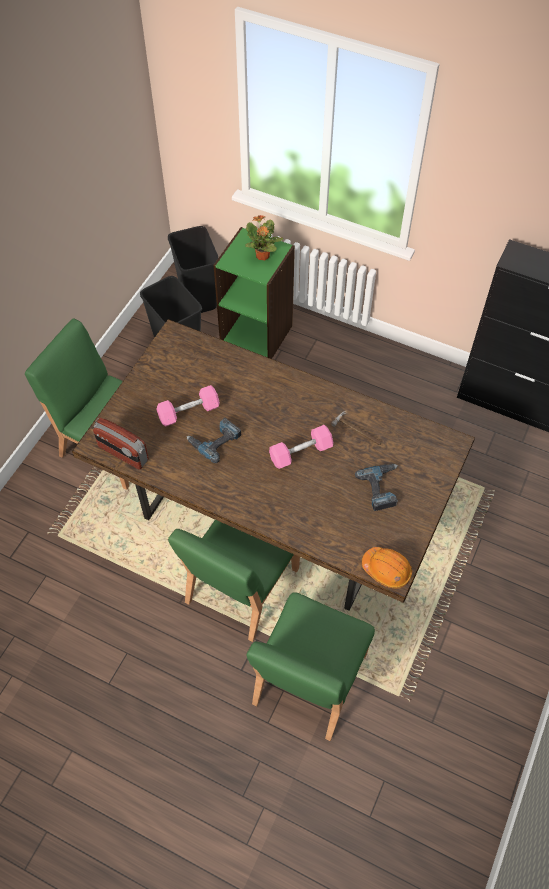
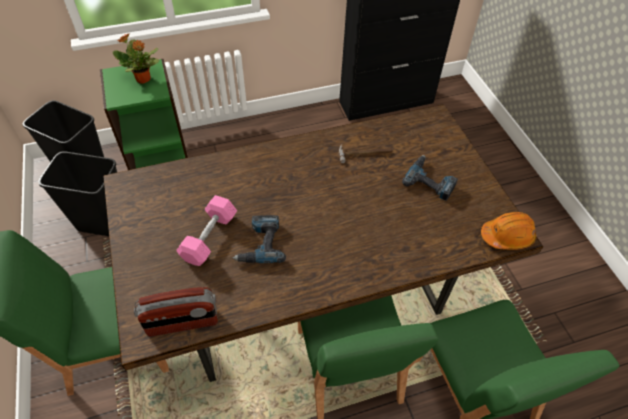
camera: 45 degrees left, 5 degrees down
(301, 453) = (342, 200): pink dumbbell -> none

